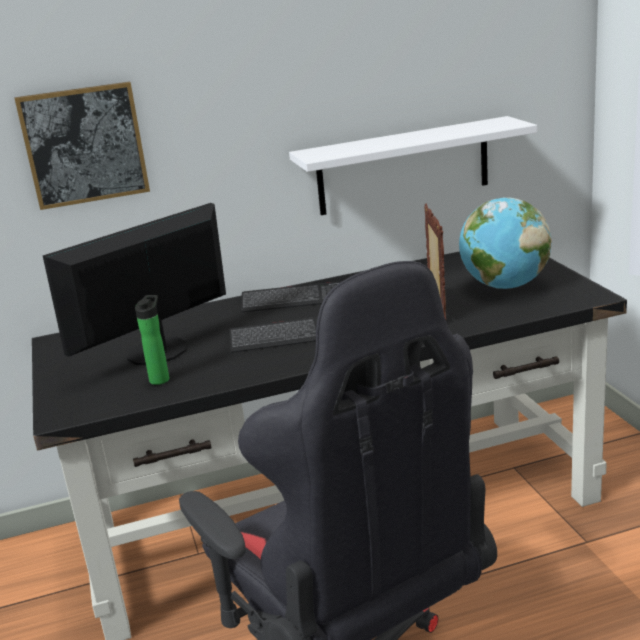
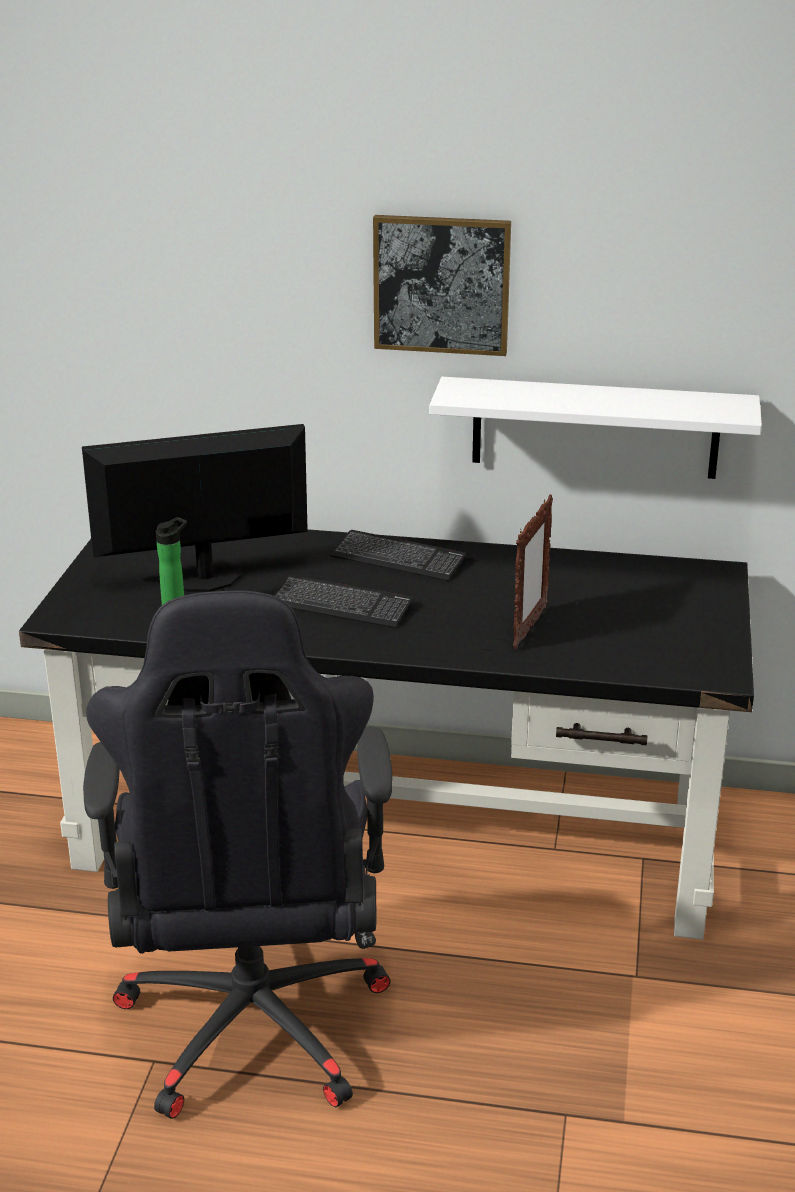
camera: 25 degrees right, 5 degrees up
(84, 145) = (198, 317): picture -> picture (441, 284)
(504, 286) = (641, 625): globe -> none

